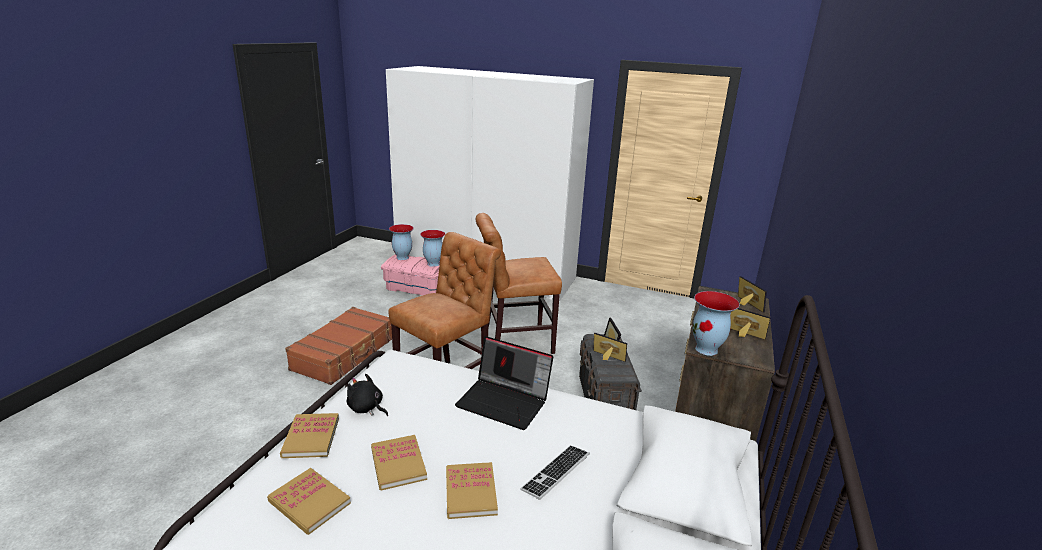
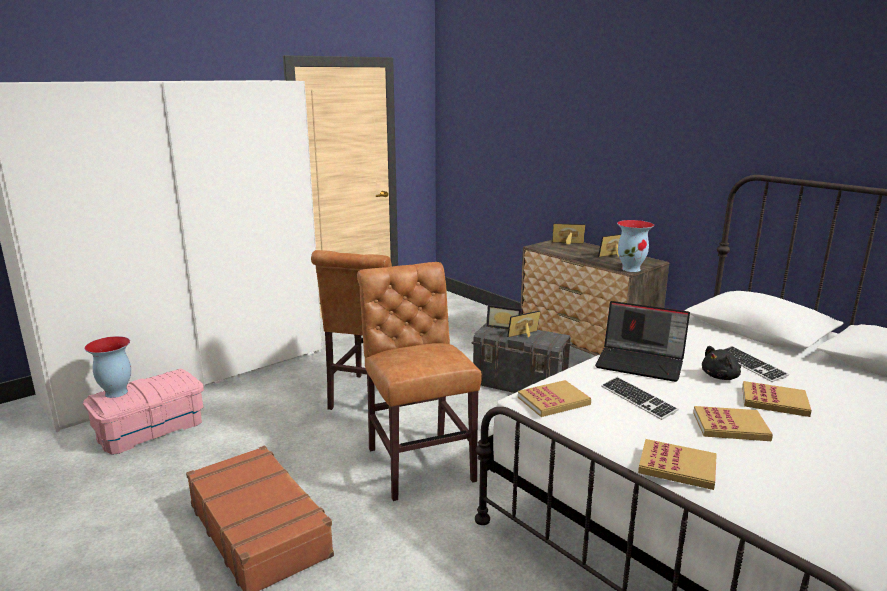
camera: 60 degrees left, 5 degrees down
(309, 502) = (789, 481): book -> book (553, 401)
(366, 408) = (626, 429): black plush toy -> black plush toy (721, 377)
(424, 408) = (638, 399): none -> keyboard
(433, 264) = (176, 376): vase -> none
(505, 401) = (641, 363): laptop -> laptop turned 60 degrees clockwise

